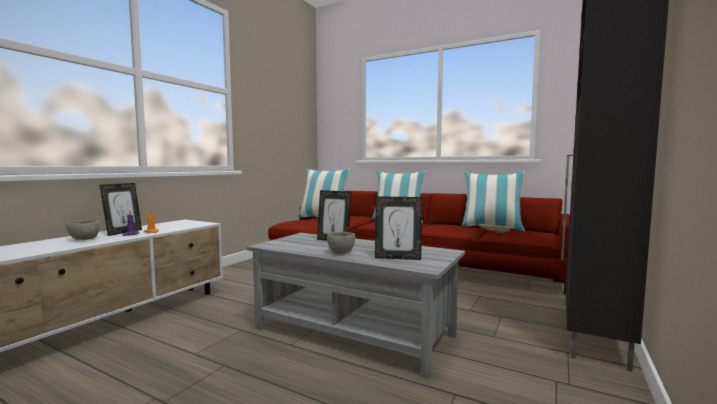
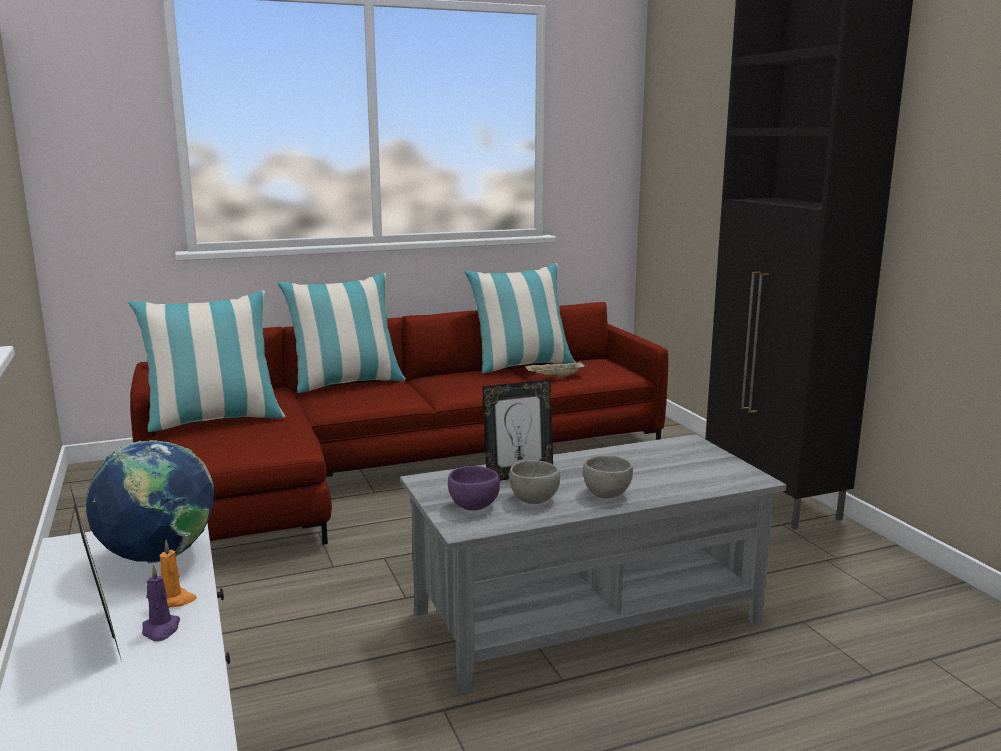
camera: 50 degrees left, 10 degrees up
(84, 239) = (109, 697): grey bowl -> grey bowl (535, 500)
(181, 226) = (159, 558): none -> globe
(288, 242) = (475, 506): none -> purple bowl
(397, 258) = (686, 475): picture frame -> none

